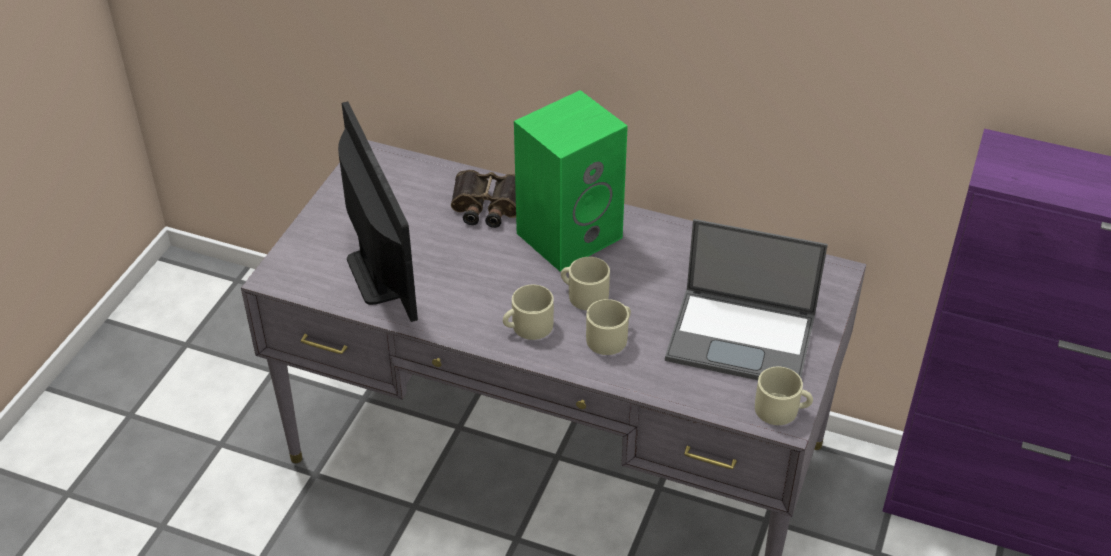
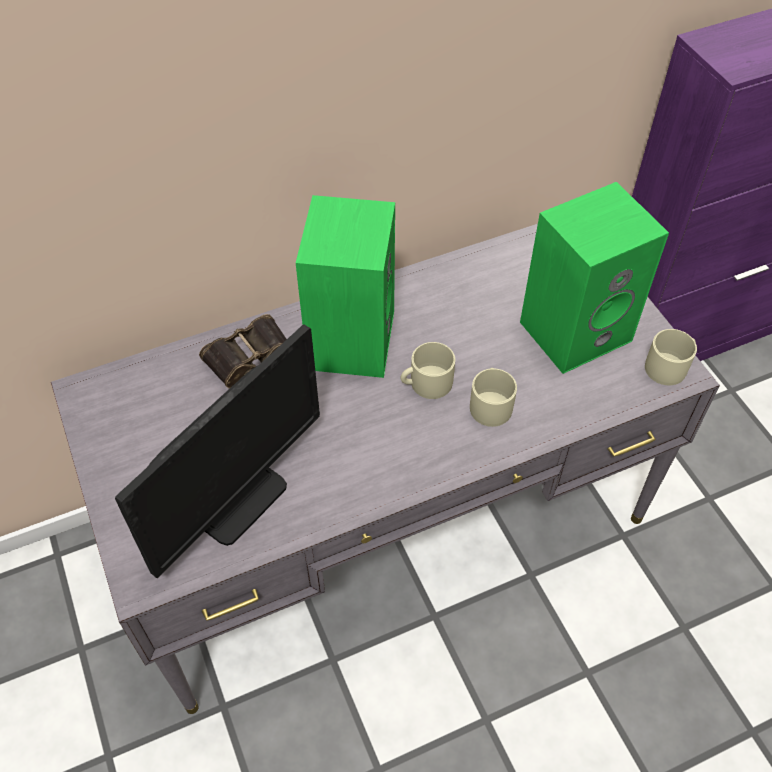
camera: 45 degrees left, 10 degrees up
(379, 274) = (238, 499): monitor -> monitor turned 105 degrees clockwise
(527, 326) = (420, 446): beige mug -> none
(743, 337) = (576, 329): laptop -> green speaker

